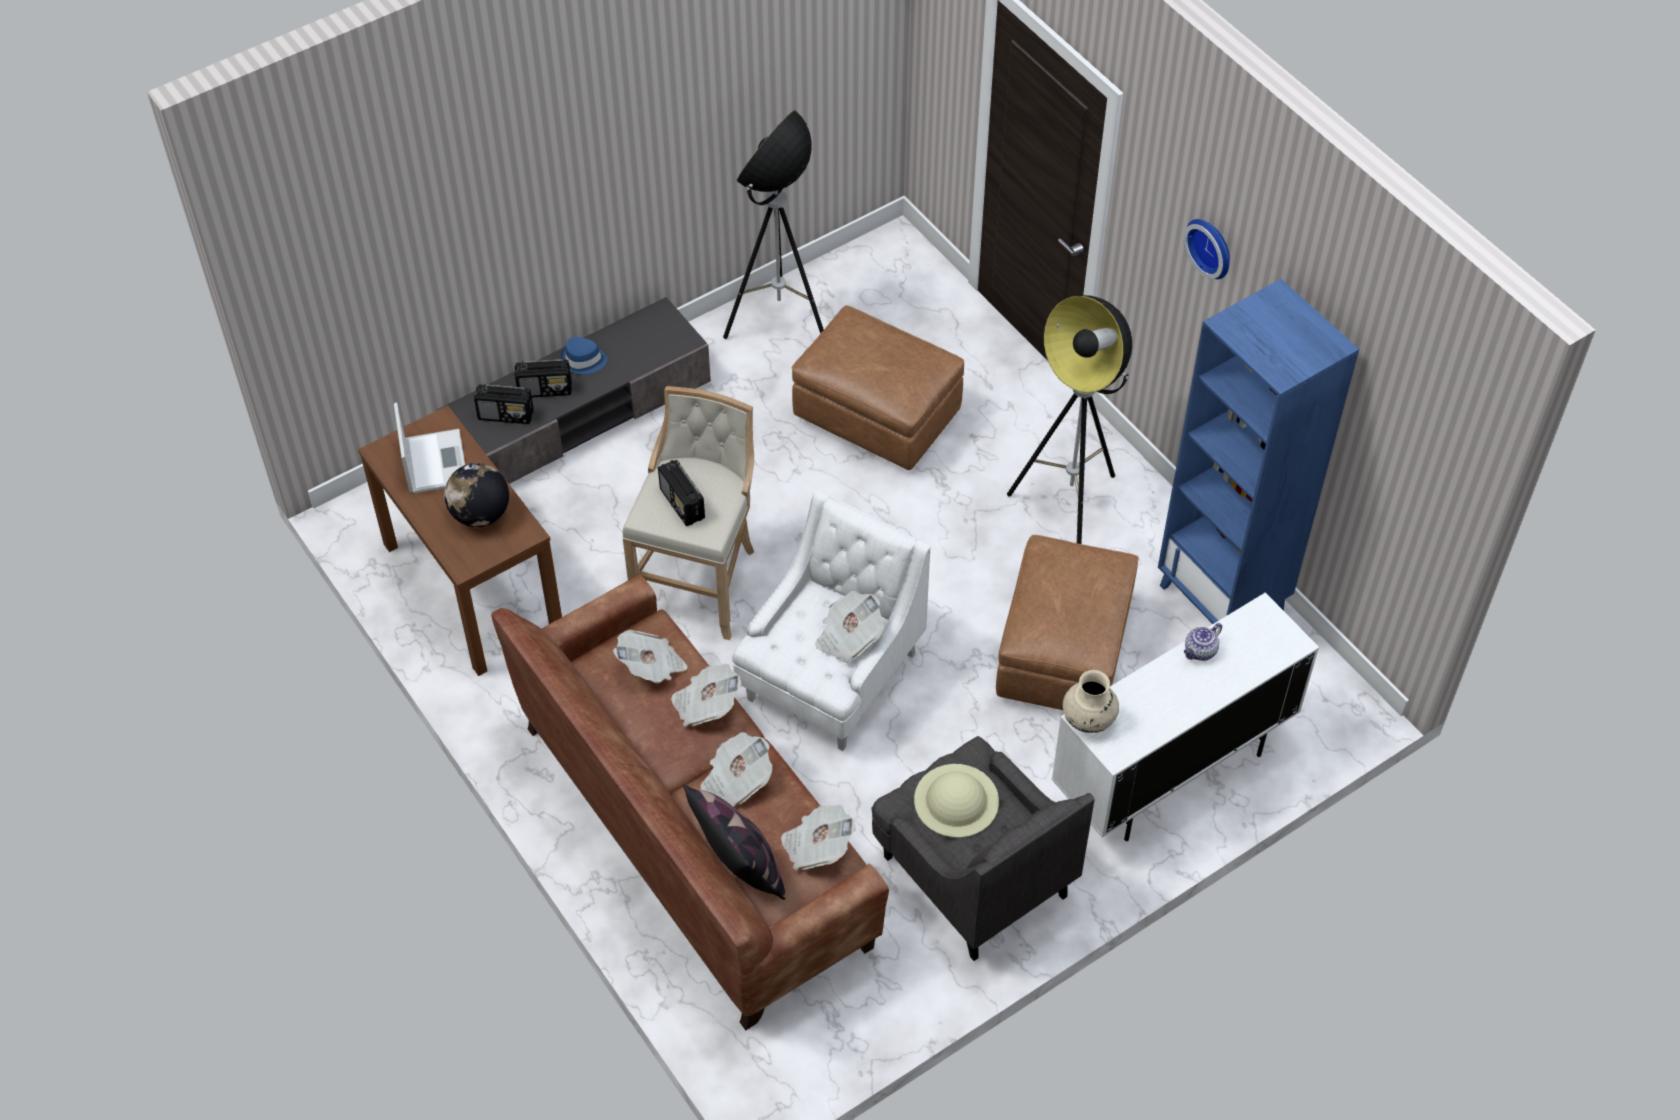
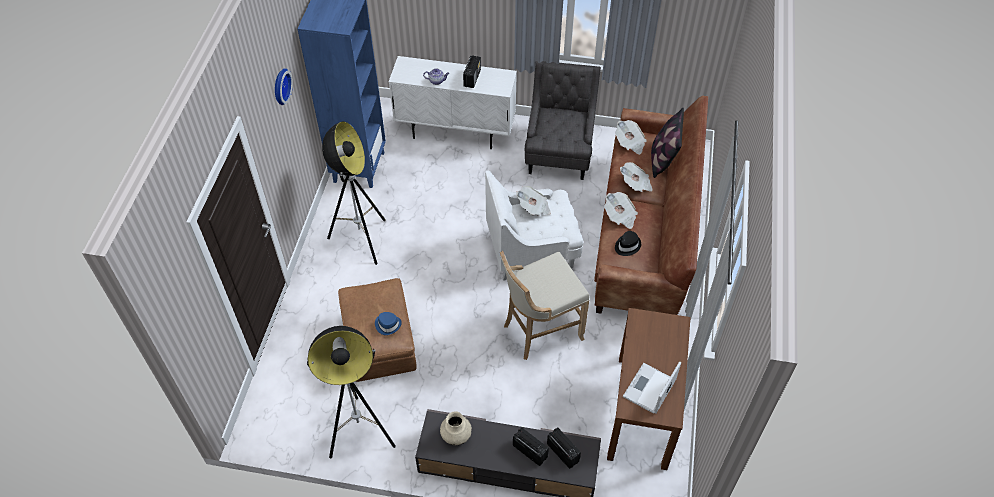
camera: 135 degrees left, 0 degrees up
(480, 514) = (650, 343): globe -> none
(583, 360) = (494, 452): blue hat -> blue hat (388, 324)
(652, 667) = (627, 245): newspaper -> black hat
(682, 504) = (553, 282): radio -> radio (472, 78)
(956, 800) = (561, 130): beige hat -> none
(1063, 653) = (437, 193): brown ottoman -> none
(1088, 720) = (502, 89): beige vase -> beige vase (456, 436)

